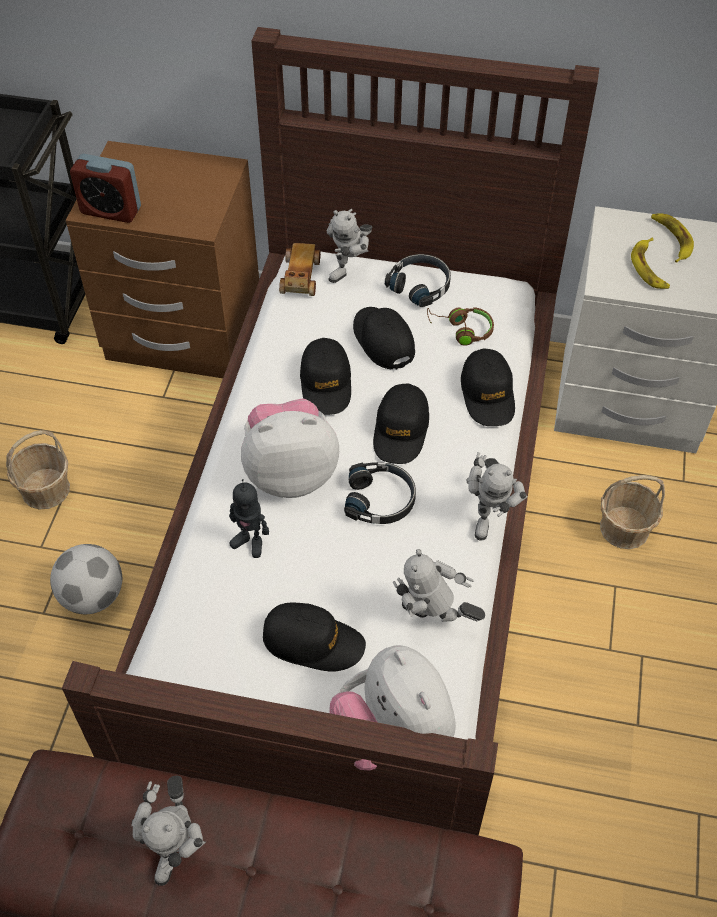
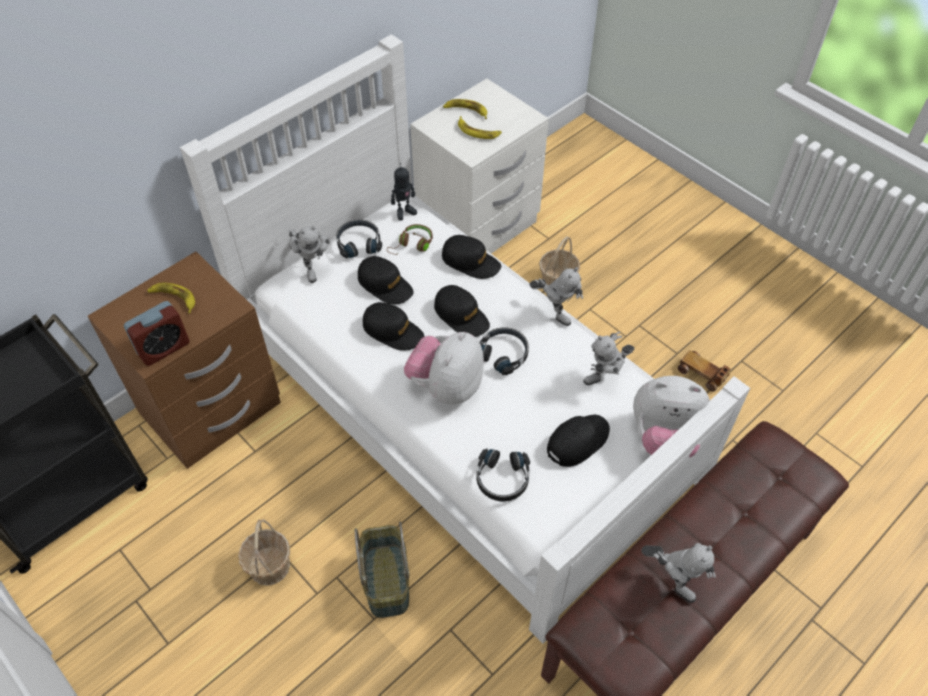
camera: 55 degrees left, 0 degrees up
(92, 596) = (385, 580): football -> basket
(175, 181) = (174, 298): none -> banana
(204, 594) = (502, 479): none -> black headphones
(250, 542) = (482, 435): toy robot -> toy robot (404, 212)
(300, 278) = (292, 296): toy car -> toy car (702, 374)
(359, 538) = (462, 406): brown bed -> white bed
(383, 341) = (385, 285): black cap -> black cap turned 150 degrees counterclockwise

